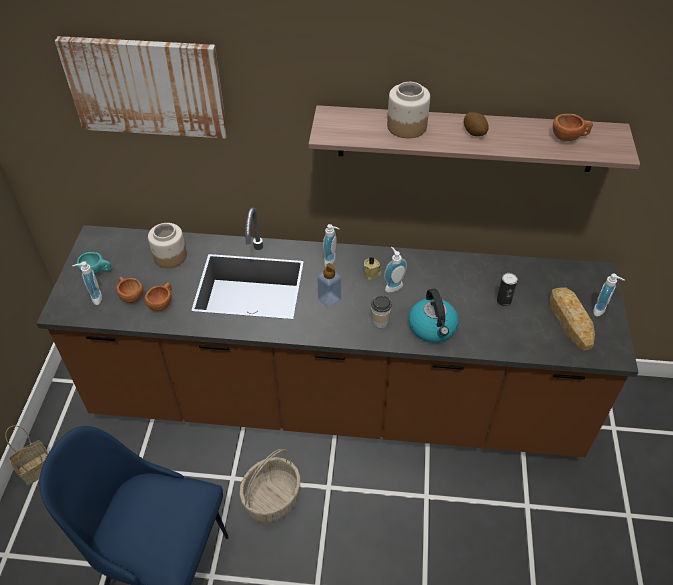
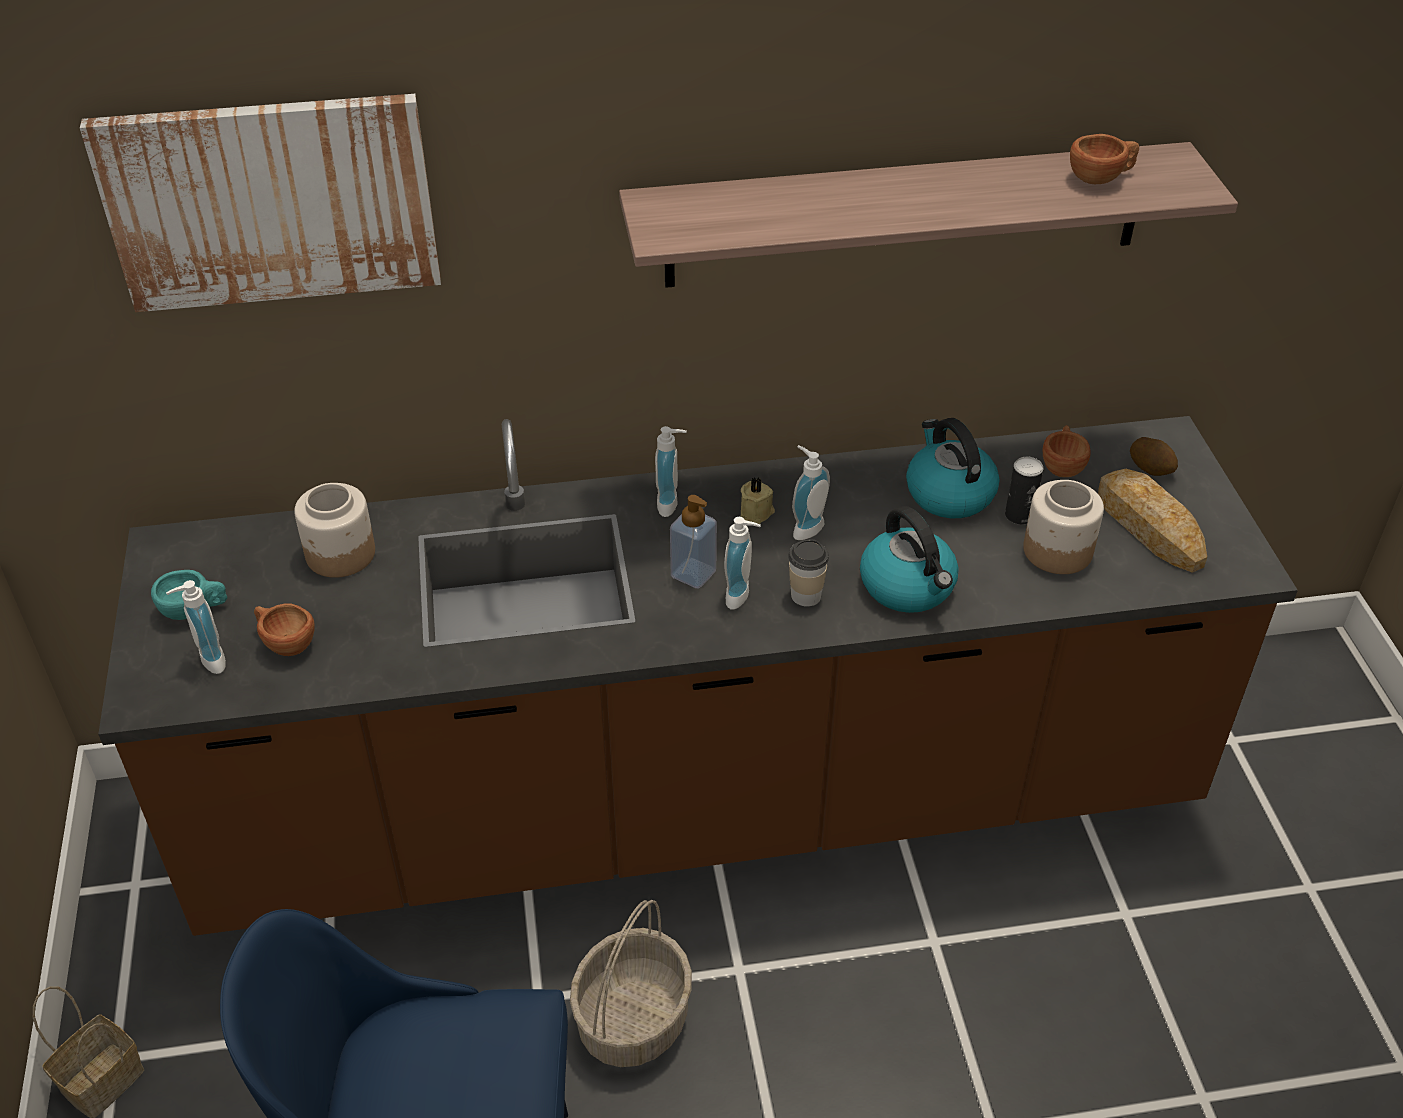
camera: 15 degrees left, 5 degrees down
(162, 303) = (358, 644): brown cup -> brown cup (1062, 465)
(406, 126) = (805, 202): jar -> jar (1056, 551)
(471, 282) = (948, 493): none -> kettle
(475, 132) = (933, 192): potato -> potato (1151, 468)
(601, 310) = (1196, 499): soap dispenser -> soap dispenser (742, 596)

